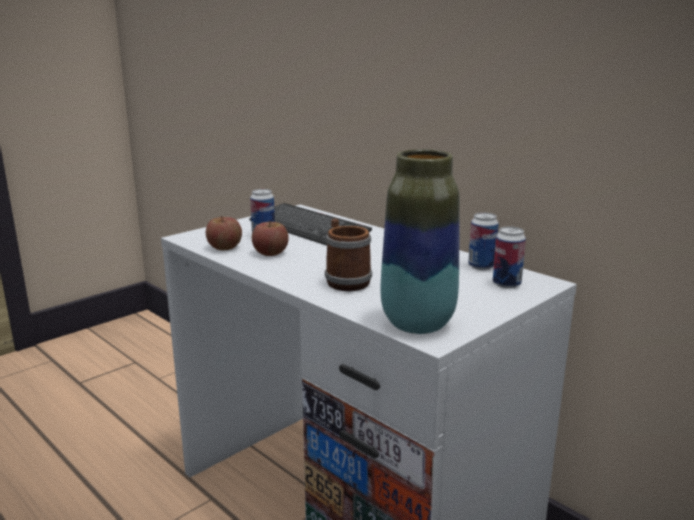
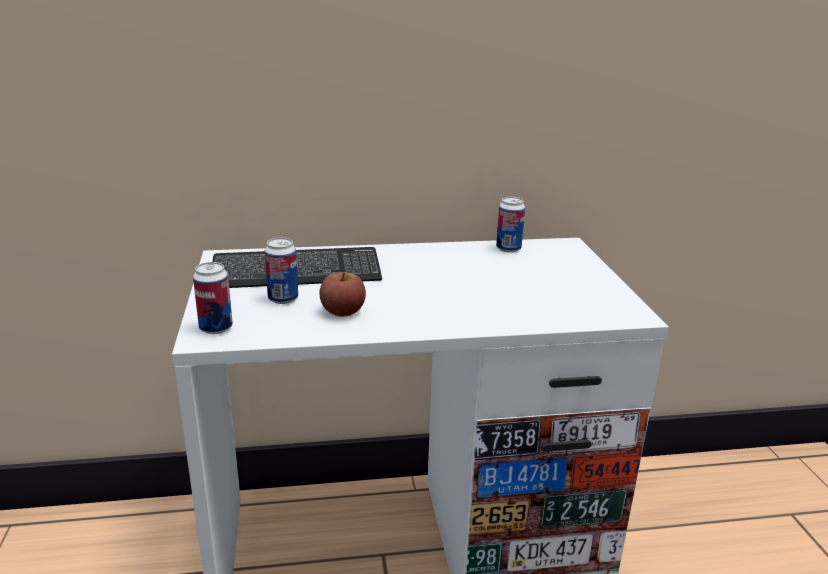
camera: 55 degrees left, 5 degrees up
(224, 247) = (283, 328): apple -> none
(344, 280) = (470, 304): mug -> none
(417, 324) = (601, 311): vase -> none
(506, 284) = (556, 255): can -> can (216, 328)

